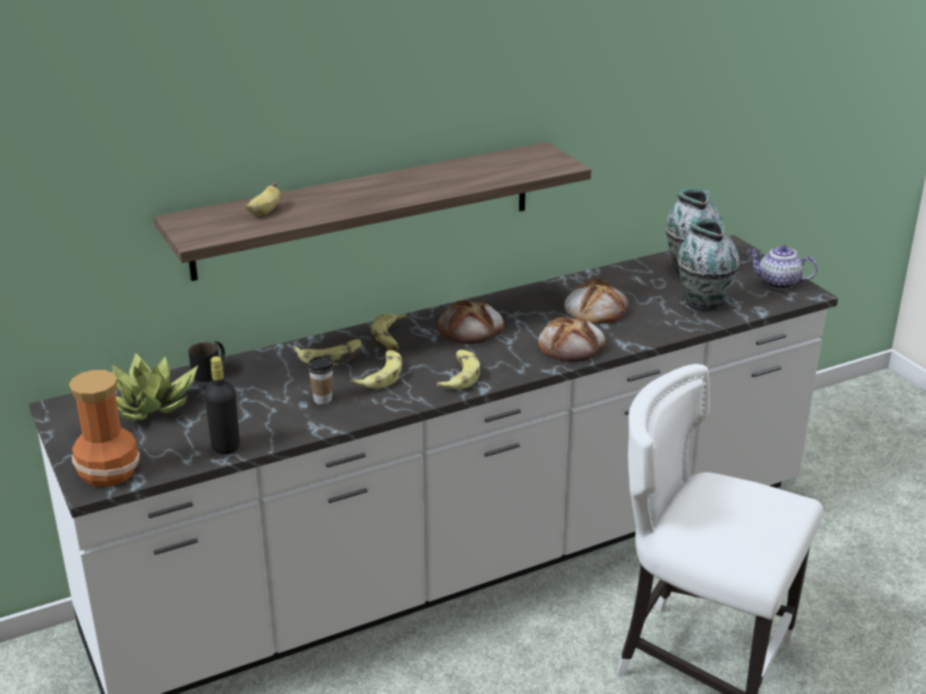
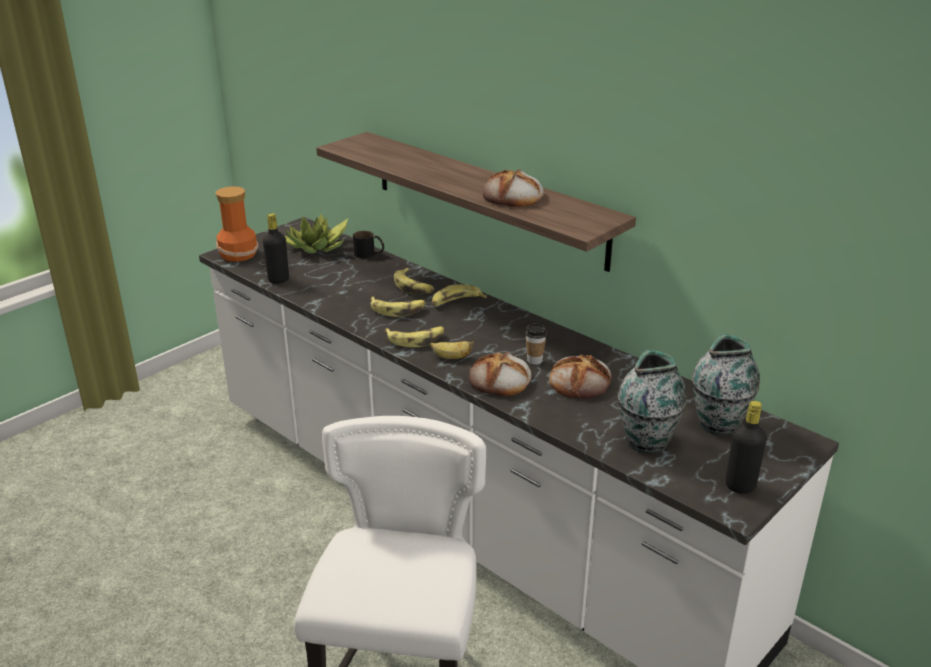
camera: 70 degrees right, 0 degrees up
(265, 212) = (394, 154): banana -> banana (451, 357)
(322, 399) = (352, 296): cup -> cup (534, 360)
(471, 328) = (496, 330): bread -> bread (513, 197)
(778, 283) = (740, 486): teapot -> black bottle

